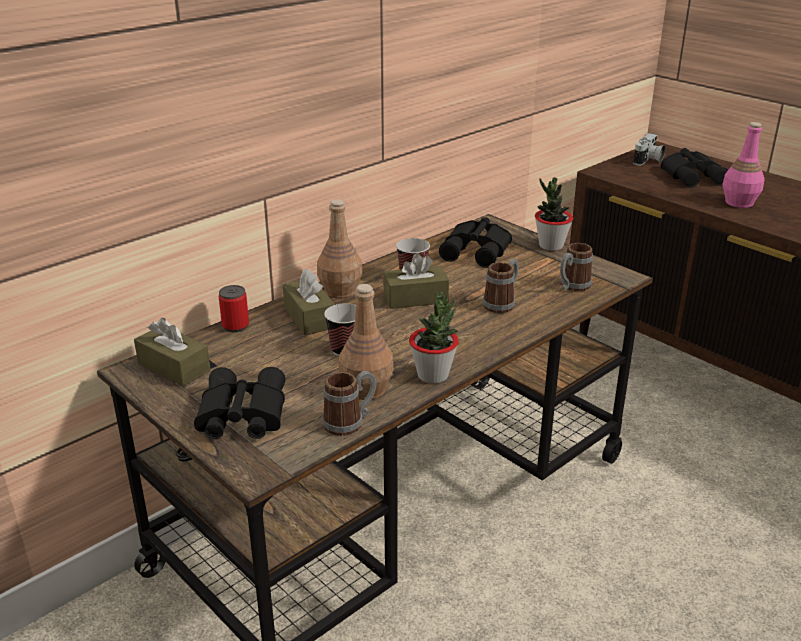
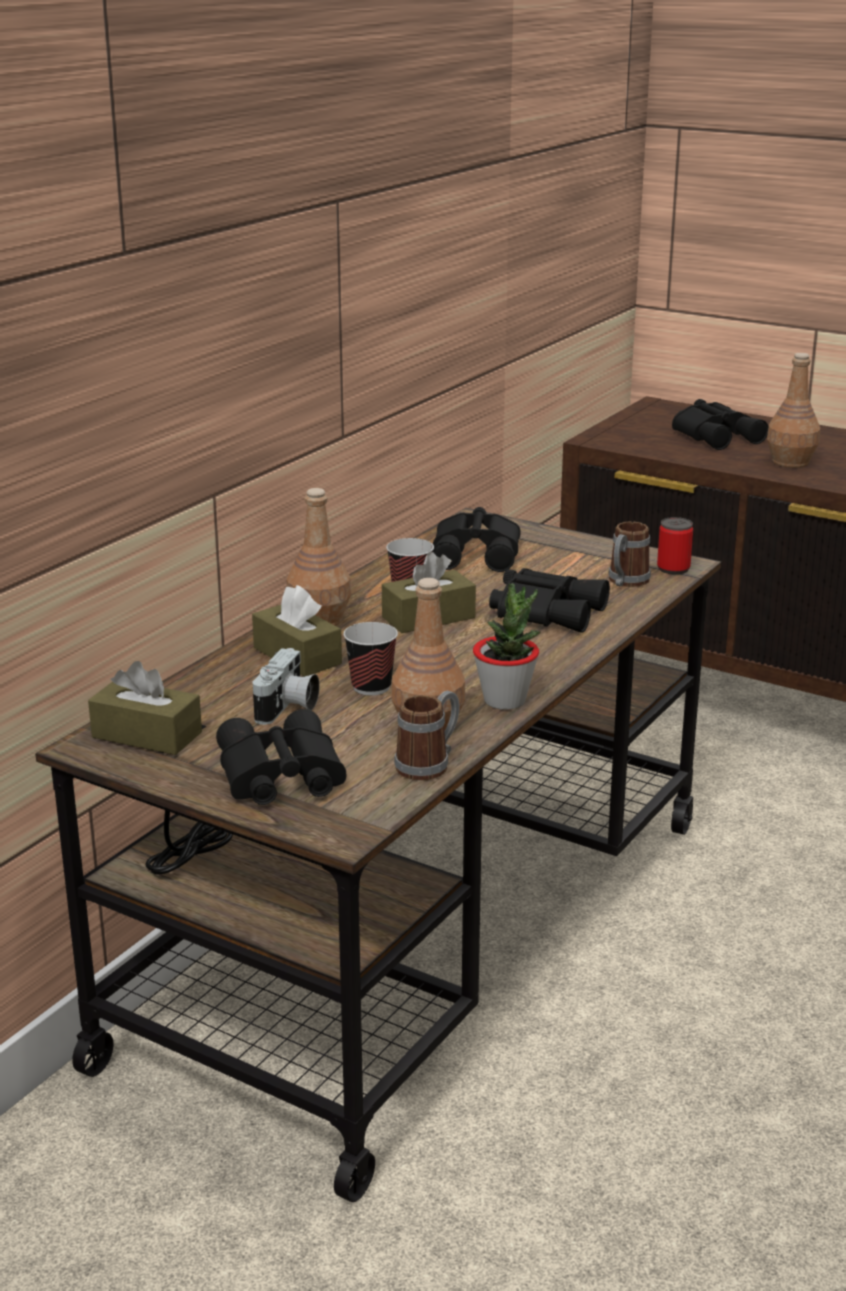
camera: 15 degrees left, 5 degrees down
(235, 326) = (200, 677): can -> can (673, 569)
(502, 303) = (546, 611): mug -> black binoculars
(550, 246) = (572, 538): potted plant -> none
(648, 160) = (650, 421): camera -> camera (288, 708)
(739, 203) = (790, 462): pink bottle -> brown bottle

